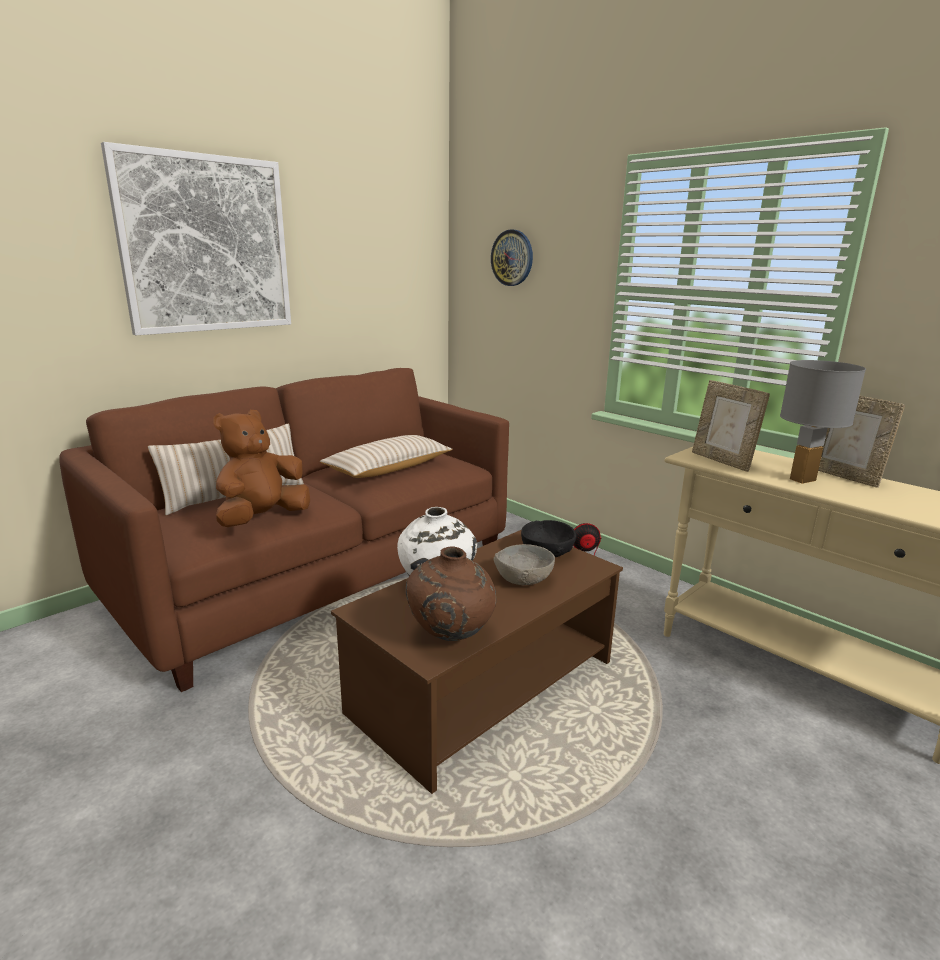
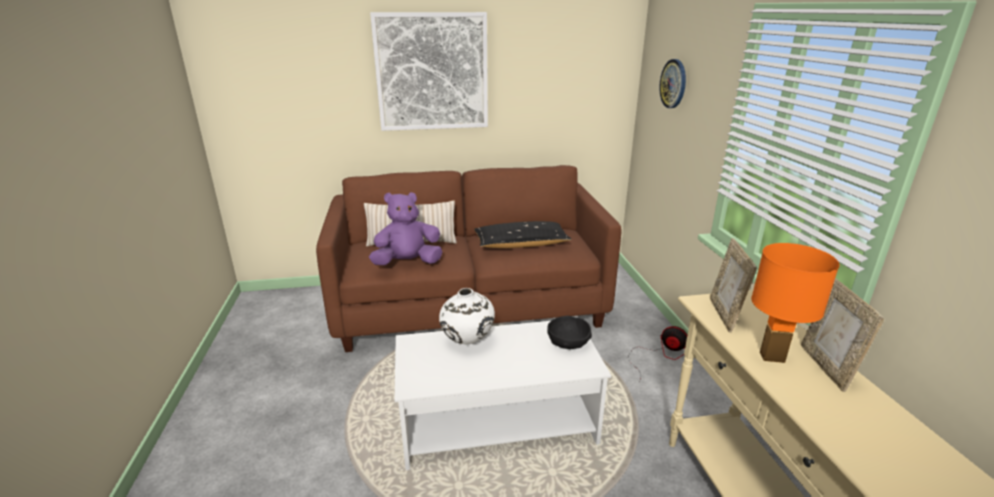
camera: 35 degrees right, 5 degrees up
(262, 519) = (407, 263): brown plush toy -> purple plush toy
(388, 469) = (521, 244): beige pillow -> black pillow
(451, 636) = (437, 378): brown vase -> none
(485, 686) = (498, 421): brown coffee table -> white coffee table
(523, 579) = (527, 357): grey bowl -> none
(802, 479) = (772, 357): grey table lamp -> orange table lamp

